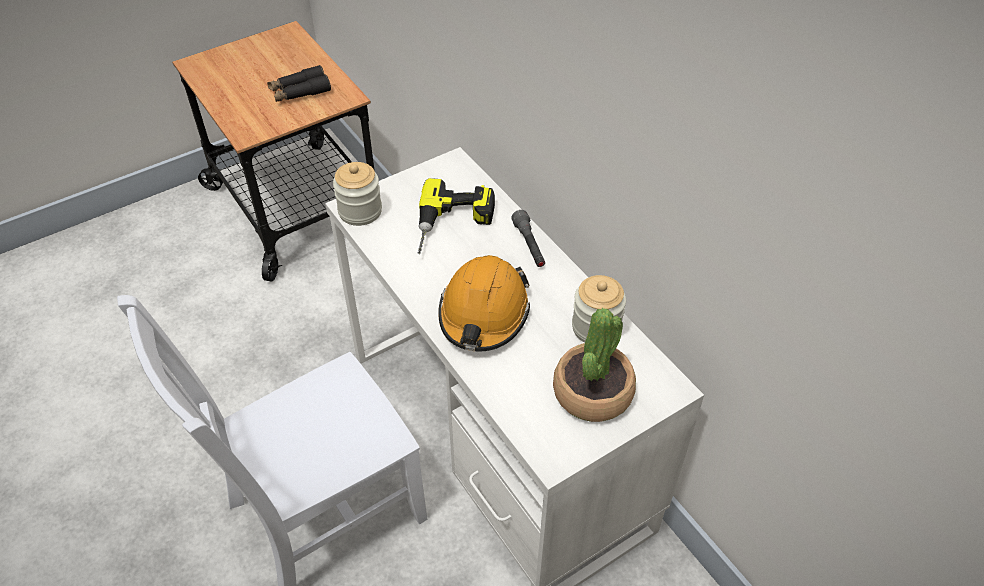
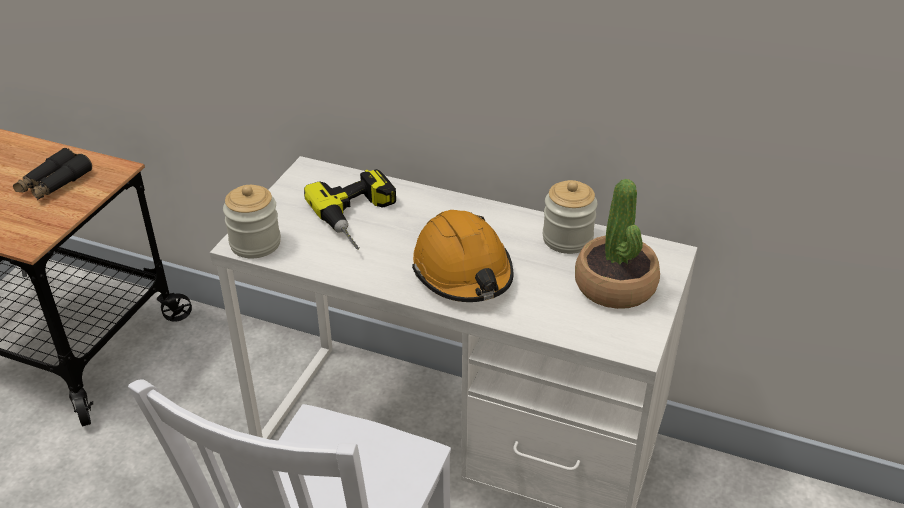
camera: 35 degrees left, 10 degrees down
(529, 245) = (447, 204): grey flashlight -> none

